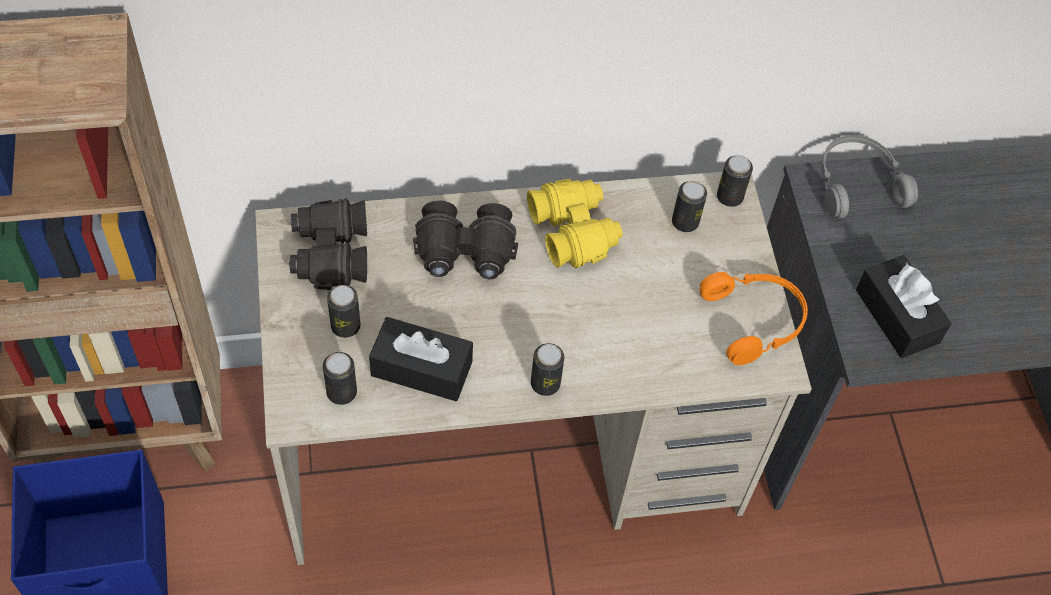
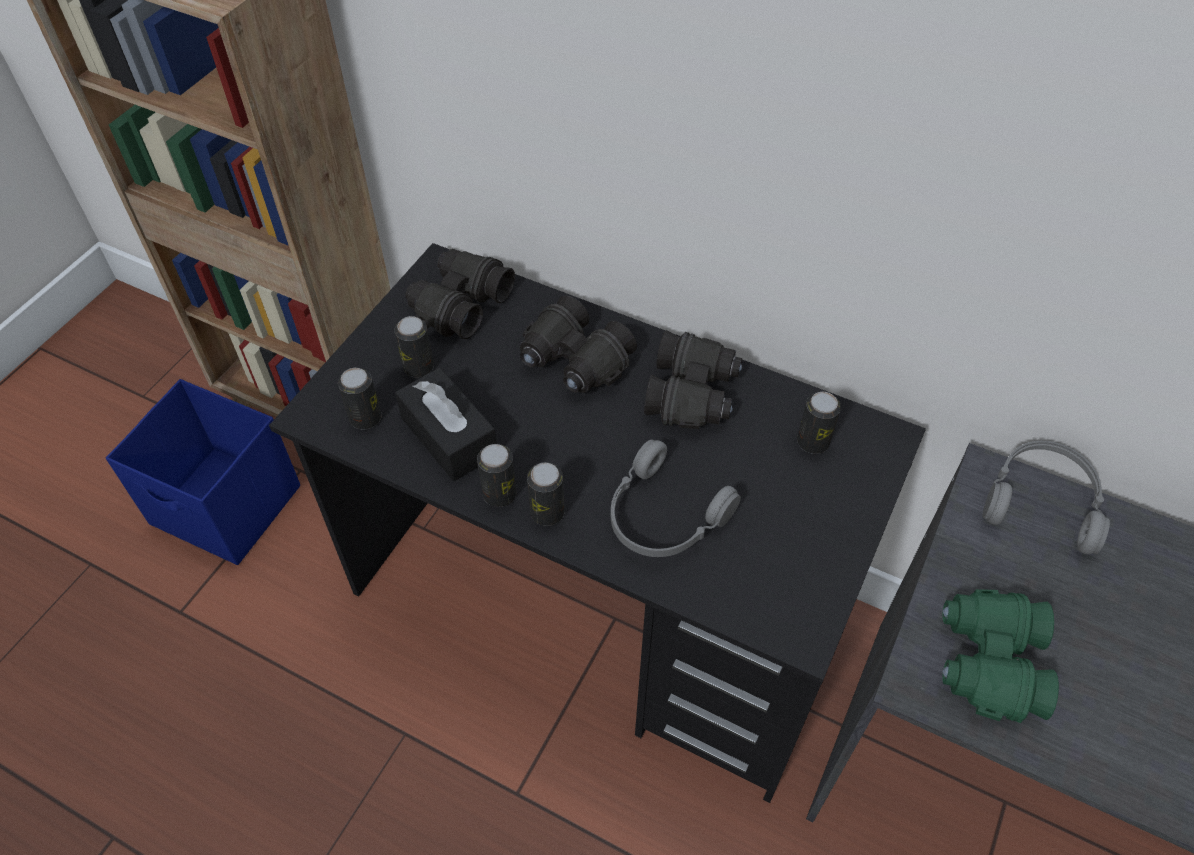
camera: 40 degrees right, 5 degrees down
(511, 447) = (599, 605): beige desk -> black desk
(574, 230) = (692, 393): yellow binoculars -> black binoculars
(628, 339) = (663, 517): none -> grey headphones
(729, 197) = (881, 442): can -> can (499, 494)
(755, 320) = (813, 574): orange headphones -> none
(897, 316) = (988, 662): black tissue box -> green binoculars

